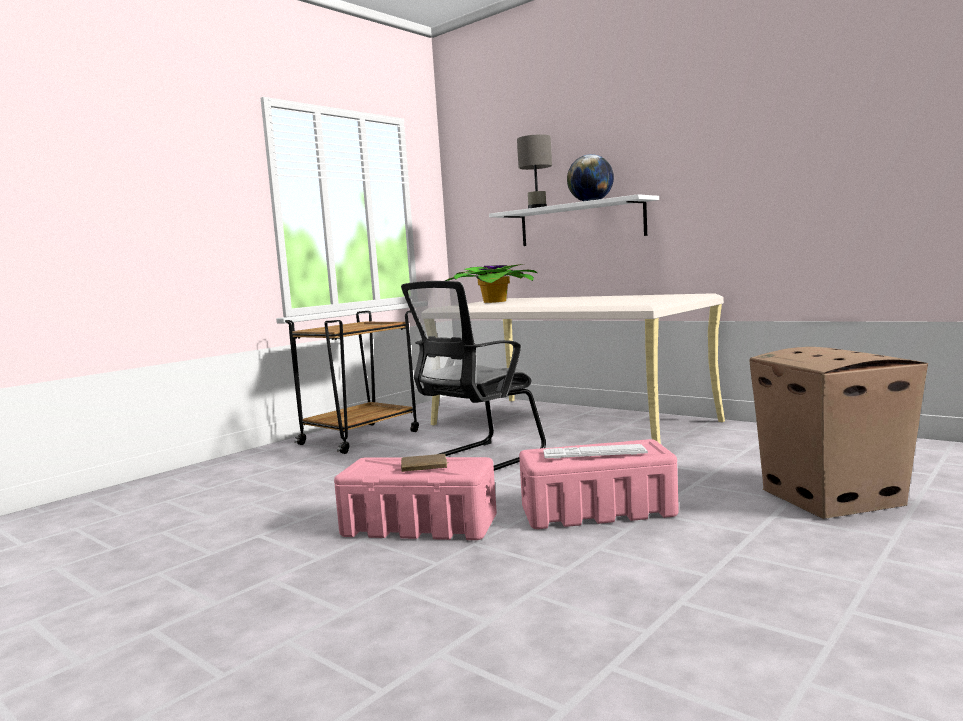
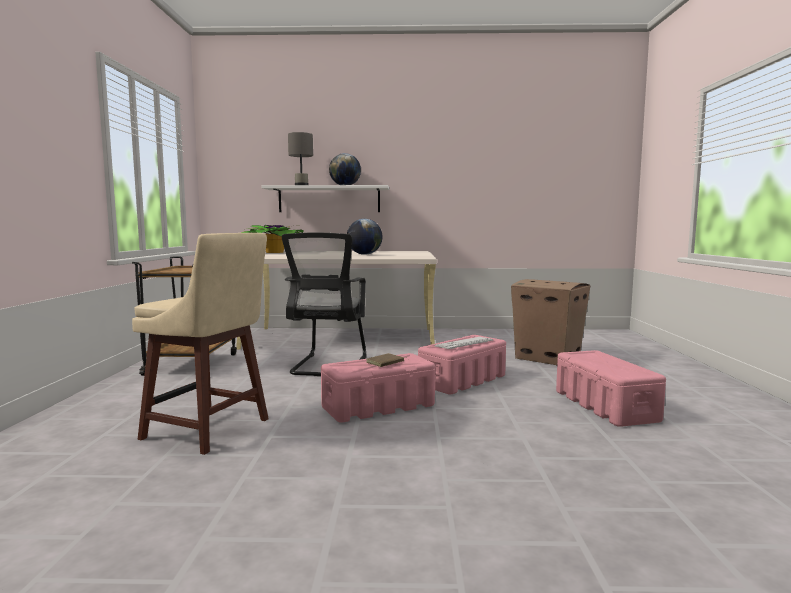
camera: 40 degrees left, 0 degrees up
(233, 515) = (211, 430): none -> beige chair
(572, 304) = (364, 254): none -> globe
(739, 609) = (605, 406): none -> pink storage box

